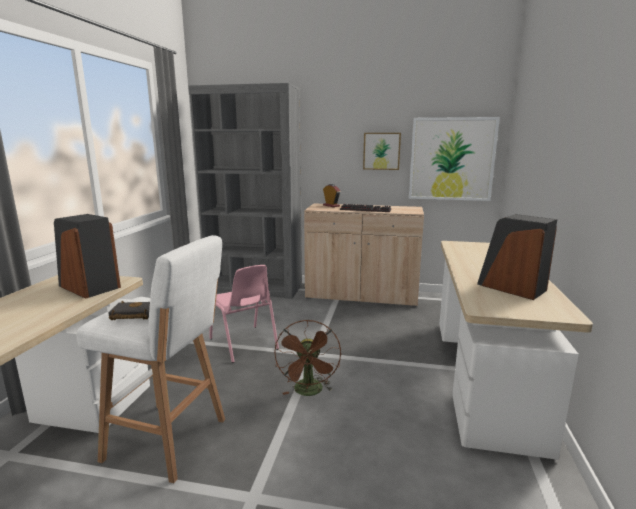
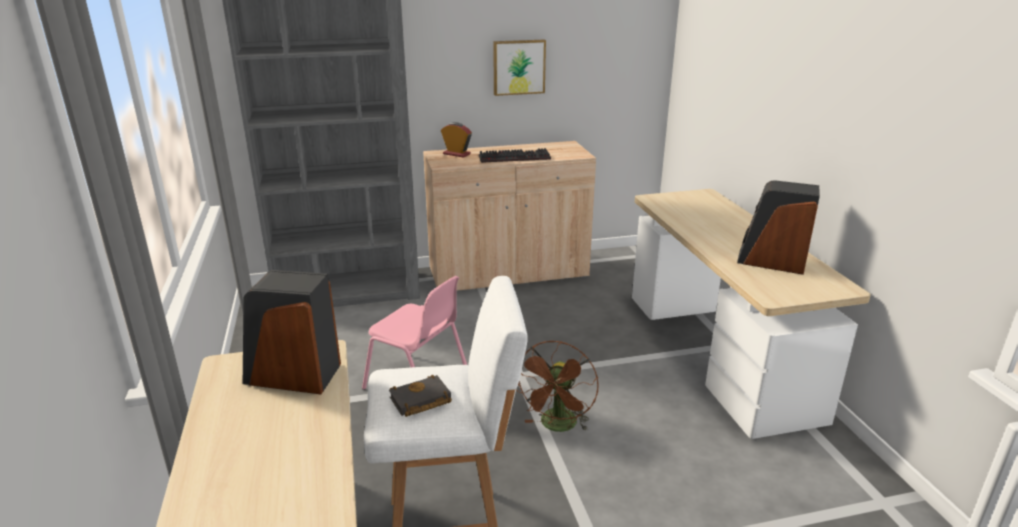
camera: 25 degrees left, 10 degrees up
(309, 392) = (557, 426): brown fan -> brown fan turned 45 degrees clockwise
(451, 159) = (610, 73): picture -> none

